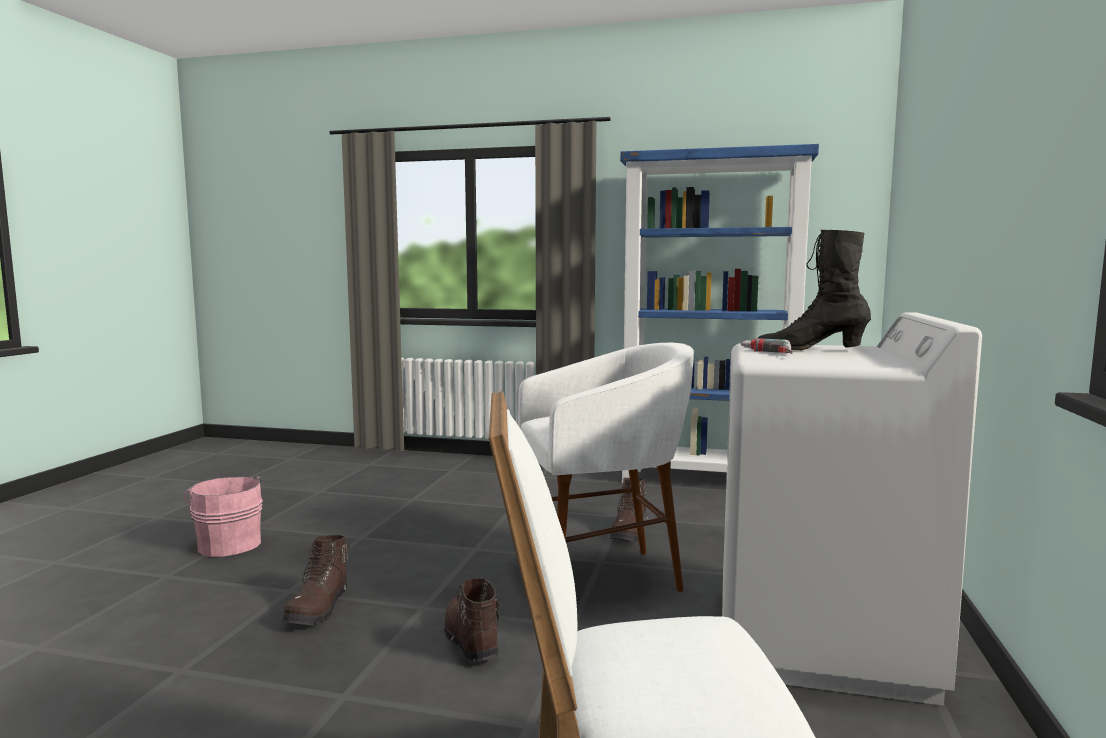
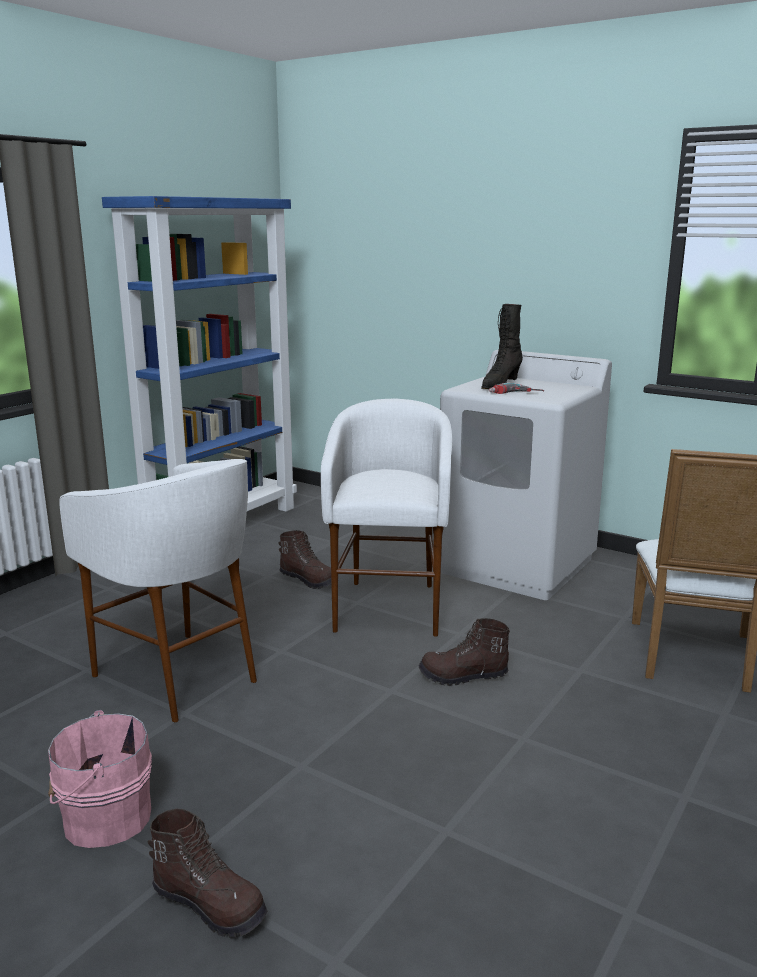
camera: 70 degrees left, 10 degrees up
(319, 609) = (360, 747): brown boot -> brown boot (210, 904)
(413, 525) = (178, 677): none -> white stool

